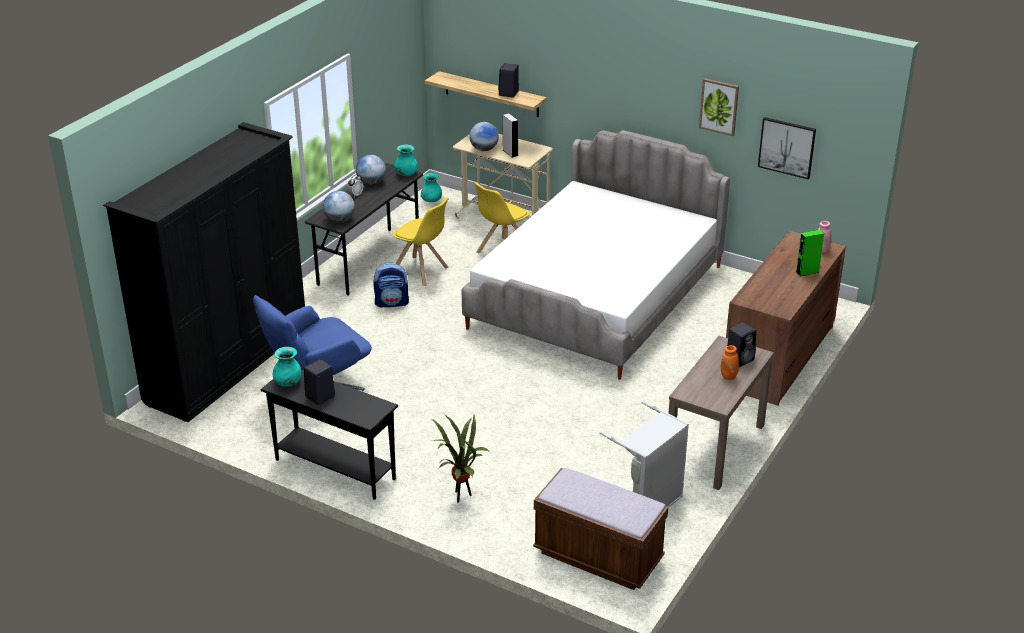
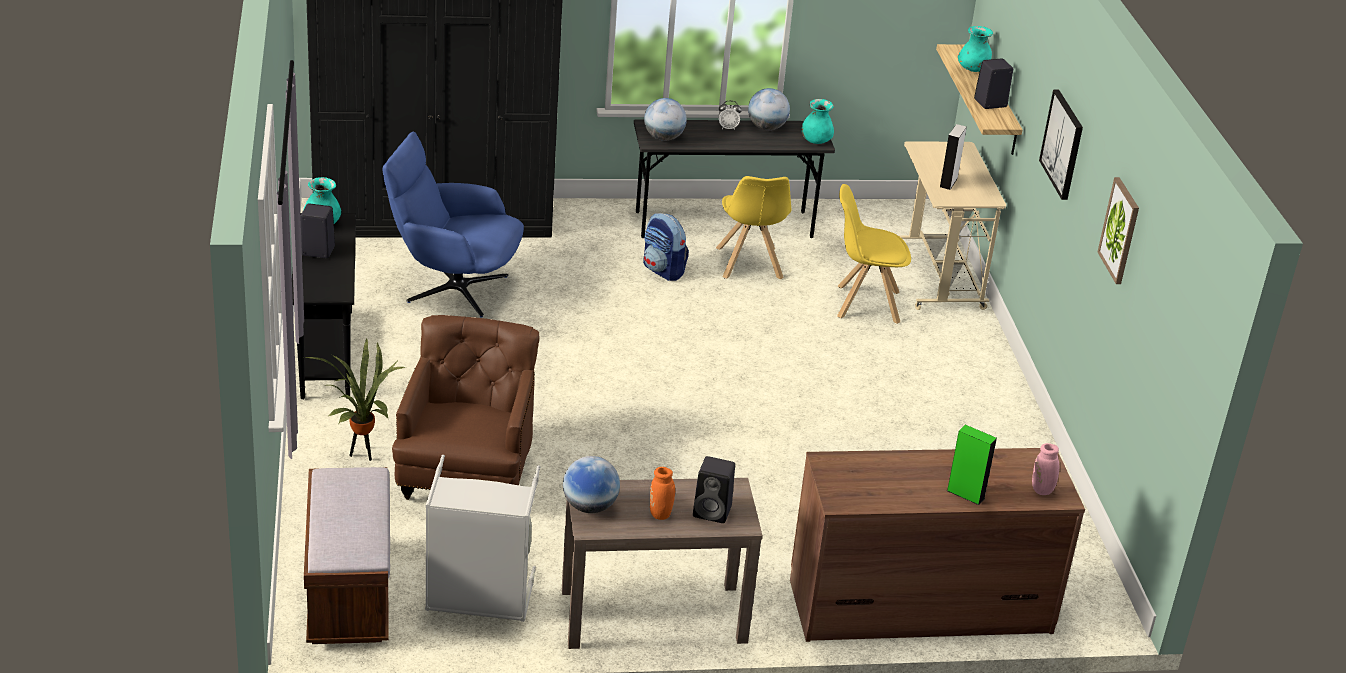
camera: 50 degrees right, 0 degrees up
(431, 200) = (903, 215): turquoise vase -> turquoise vase (973, 69)
(484, 149) = (929, 163): globe -> globe (590, 506)
(518, 460) = (467, 470): none -> brown armchair
(596, 297) = (860, 407): bed -> none
(787, 147) = (1151, 335): picture -> picture (1063, 144)

